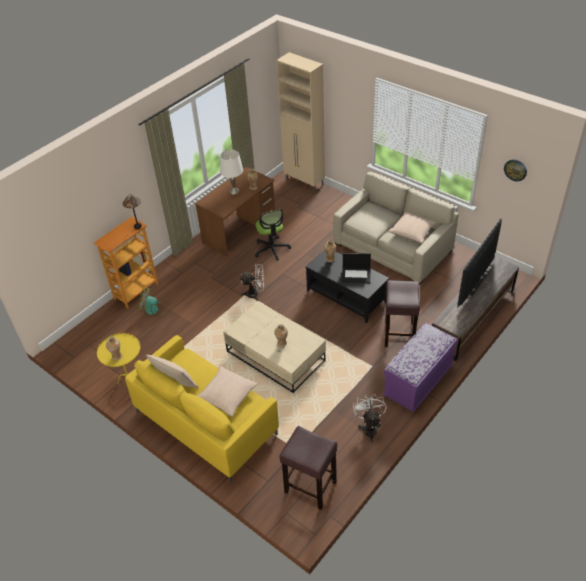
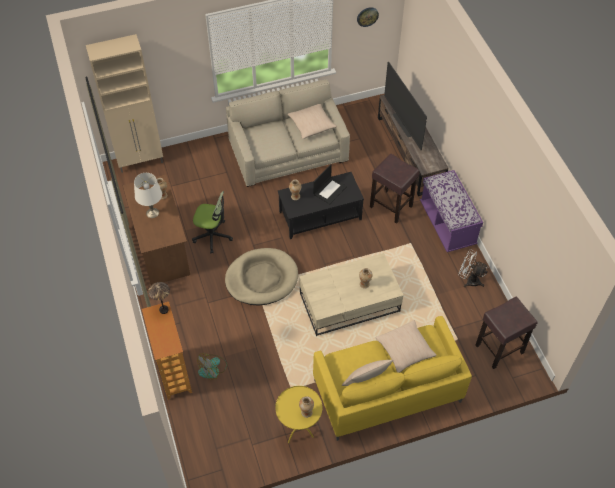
camera: 60 degrees left, 10 degrees up
(255, 294) = (261, 279): white fan -> beige dog bed

